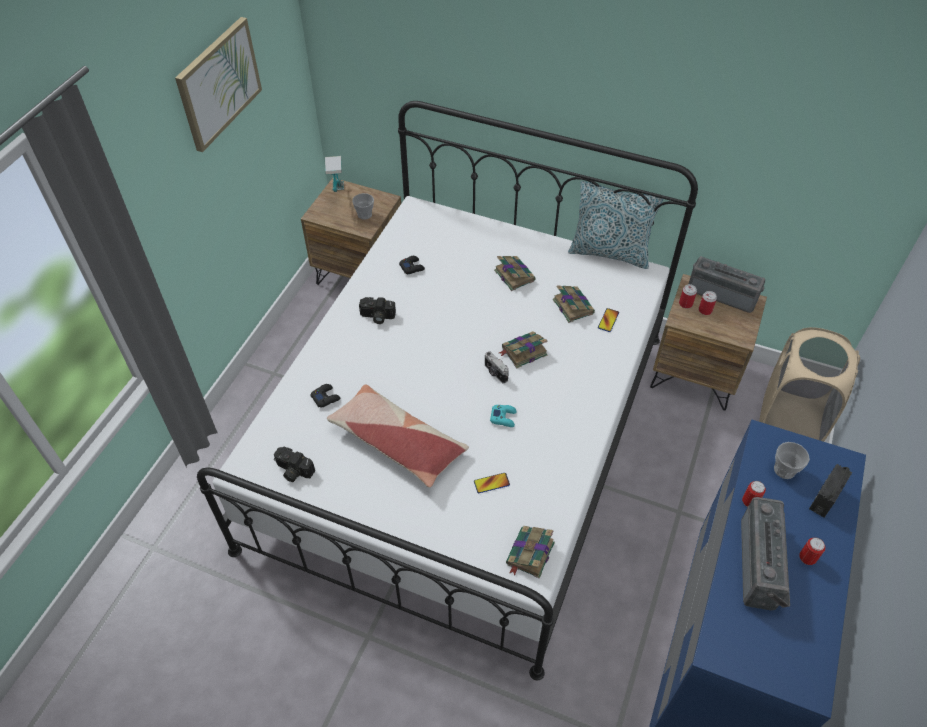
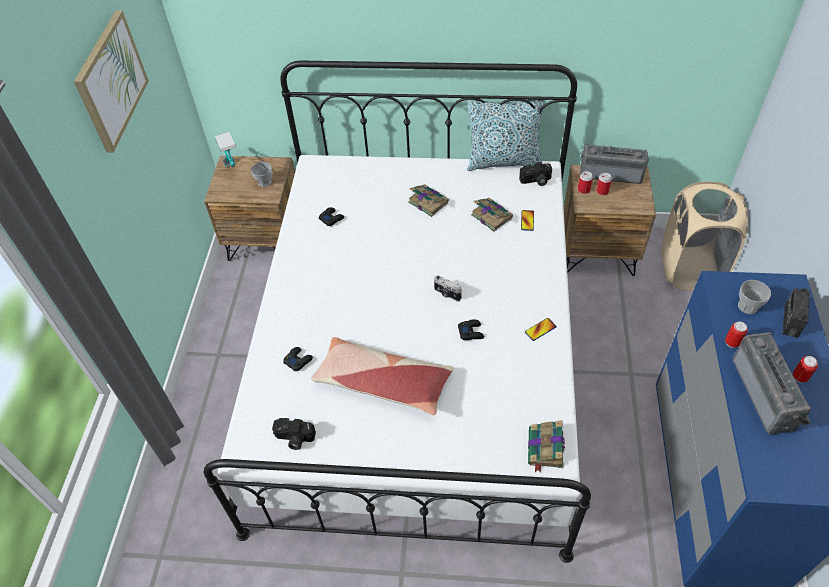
camera: 15 degrees left, 0 degrees up
(377, 317) = (317, 272): camera -> camera (536, 181)
(491, 483) = (485, 395): phone -> phone (540, 329)
(503, 417) = (471, 332): turquoise game controller -> black game controller
(523, 352) = (464, 268): book -> none

